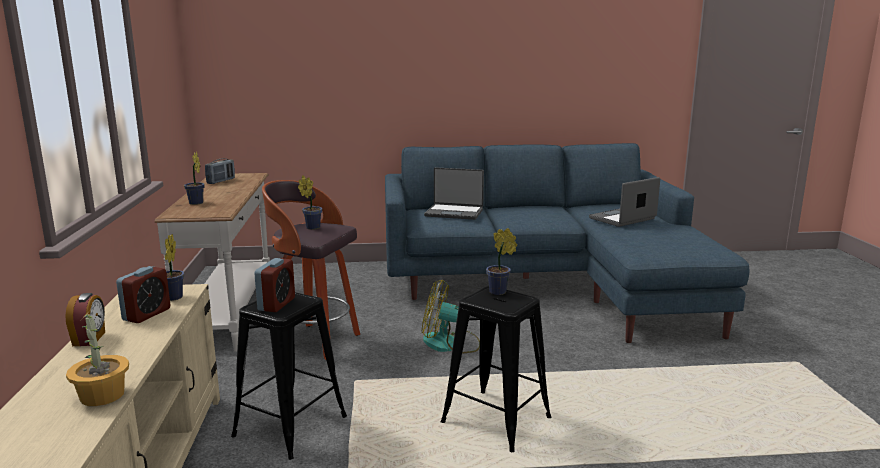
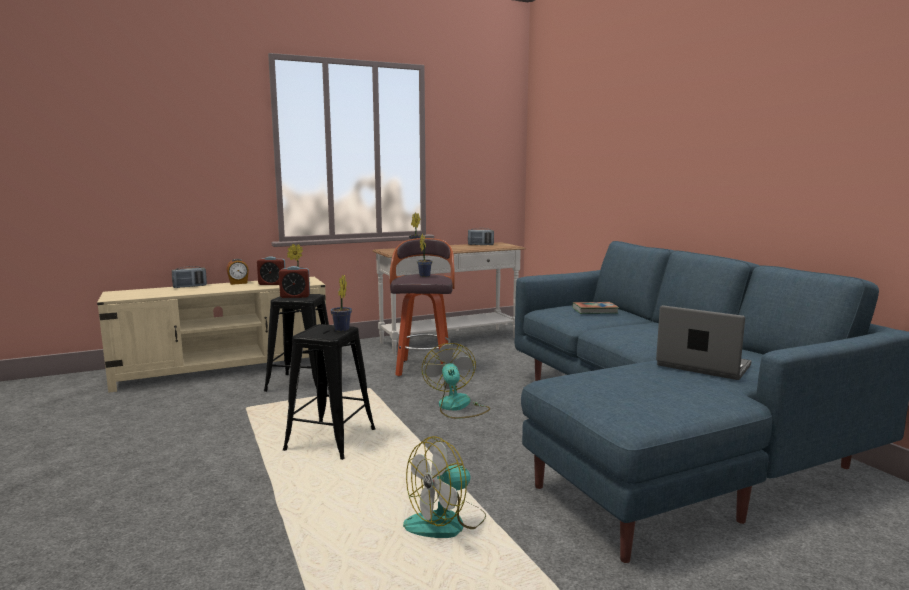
camera: 70 degrees right, 5 degrees down
(48, 382) = (190, 286): none -> radio
(103, 395) = (174, 293): potted plant -> none
(454, 213) = (595, 311): laptop -> book
(676, 385) = (446, 522): none -> fan

